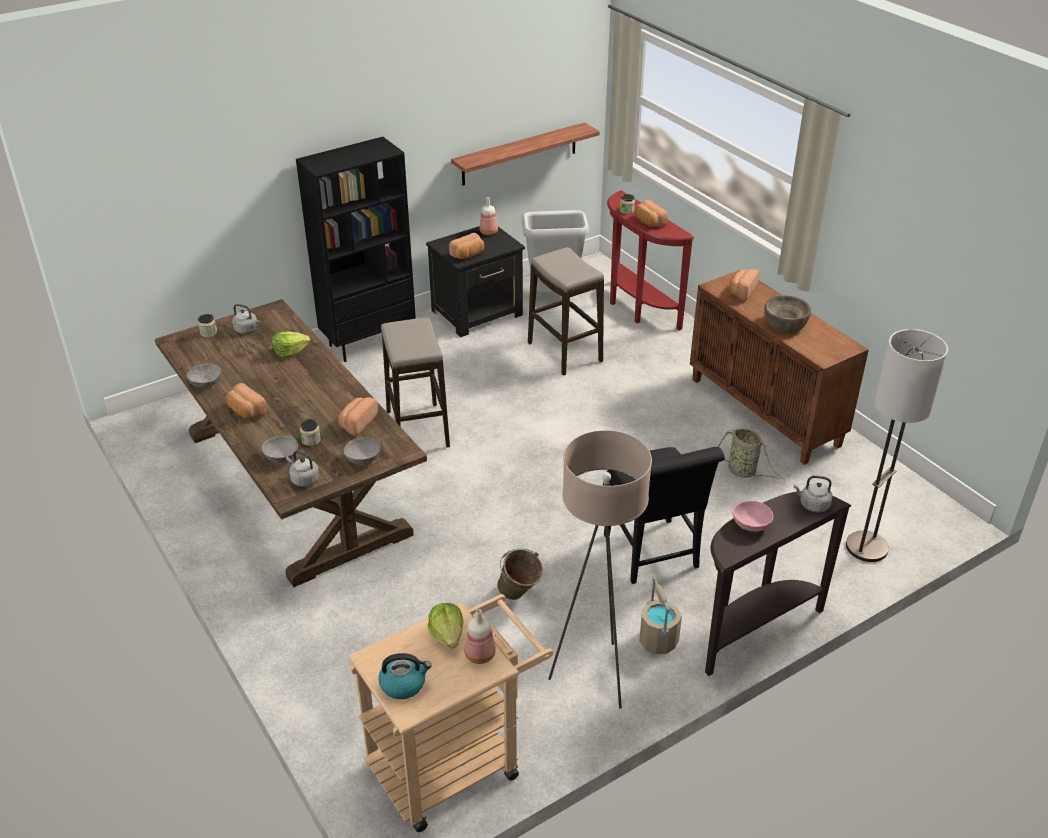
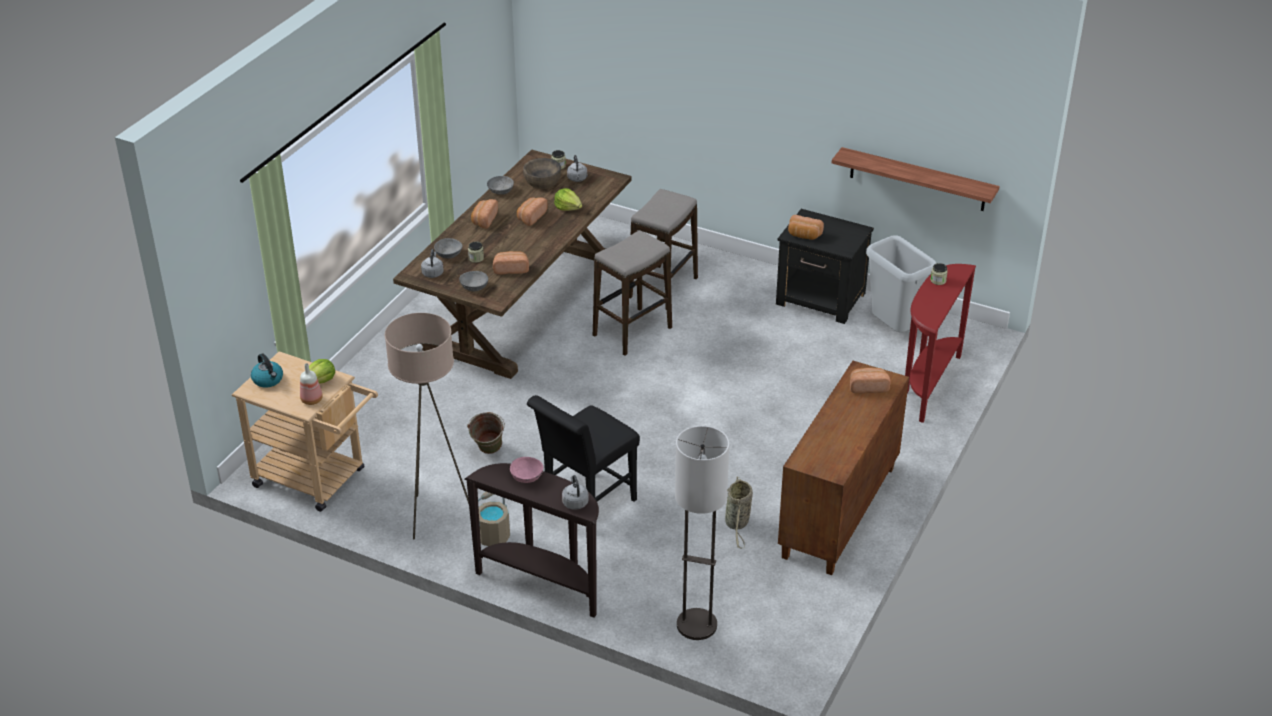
camera: 60 degrees right, 0 degrees up
(369, 342) = (720, 262): black bookcase -> none
(489, 232) = (853, 232): bottle -> none
(565, 352) = (812, 367): stool -> stool (663, 288)
(649, 222) = (930, 299): bread -> bread (531, 217)
(785, 323) = (837, 426): brown bowl -> brown bowl (542, 181)

